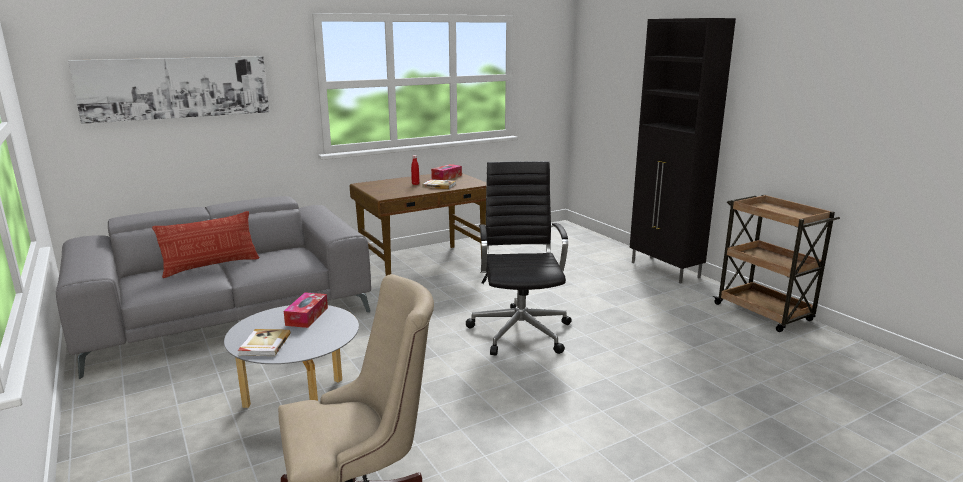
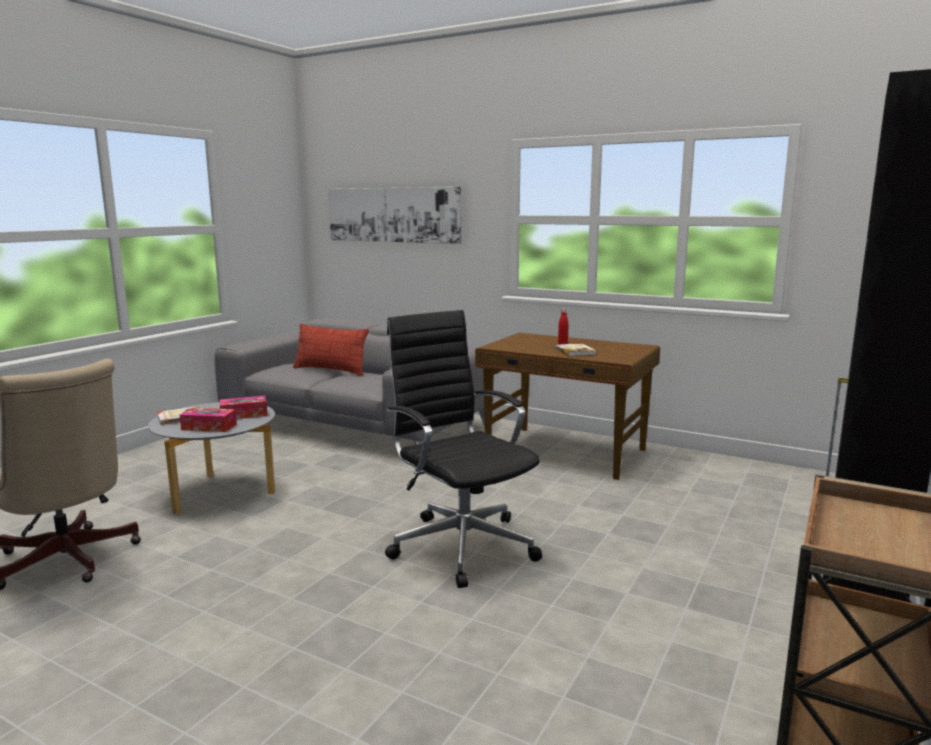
camera: 60 degrees right, 5 degrees down
(446, 177) = (619, 347): tissue box -> tissue box (209, 427)
(520, 330) = (461, 544): black office chair -> black office chair turned 90 degrees counterclockwise

